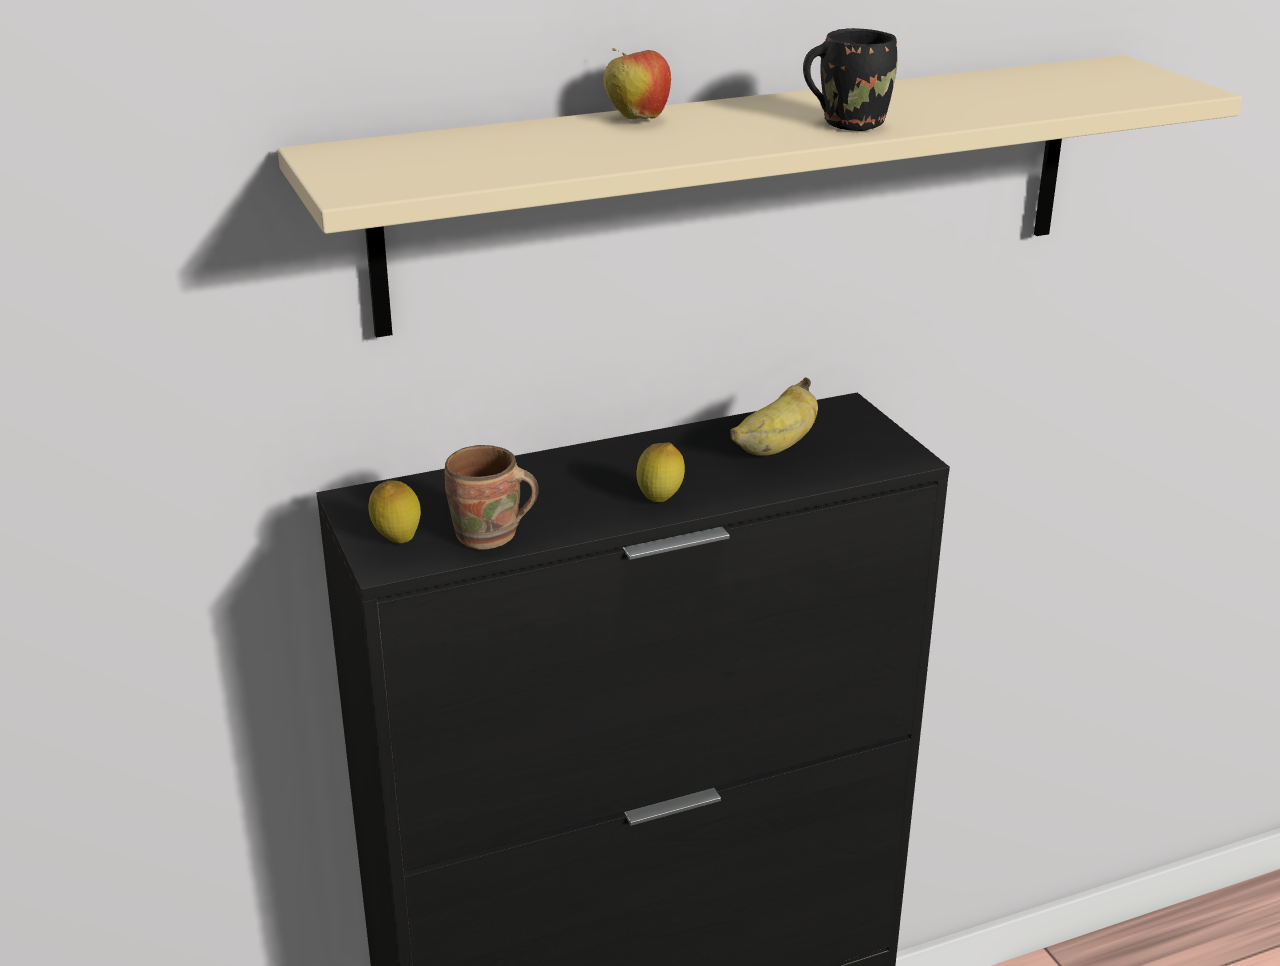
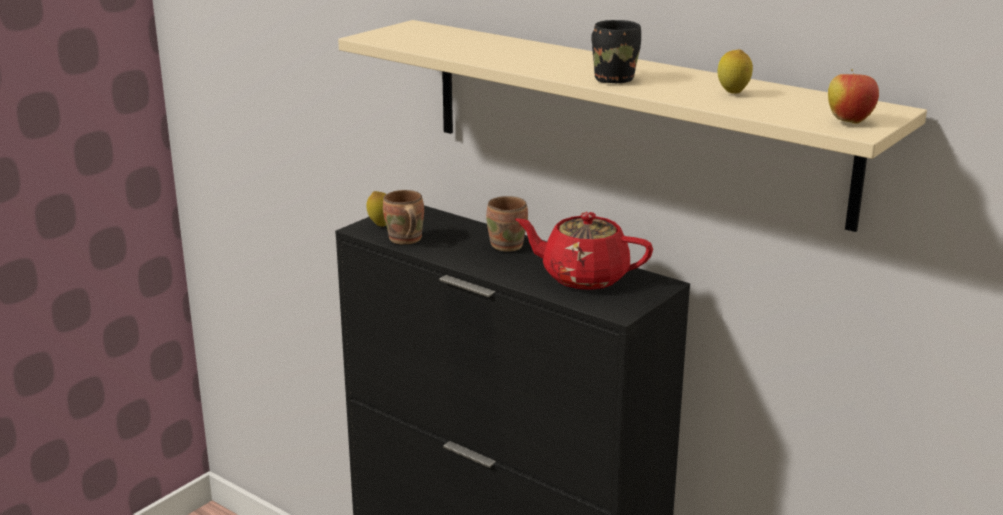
camera: 60 degrees right, 5 degrees down
(611, 464) = (510, 245): none -> brown mug
(637, 119) = (548, 49): apple -> apple (849, 122)
(660, 501) = (484, 265): lemon -> lemon (732, 94)
(776, 447) = (583, 277): banana -> red teapot

